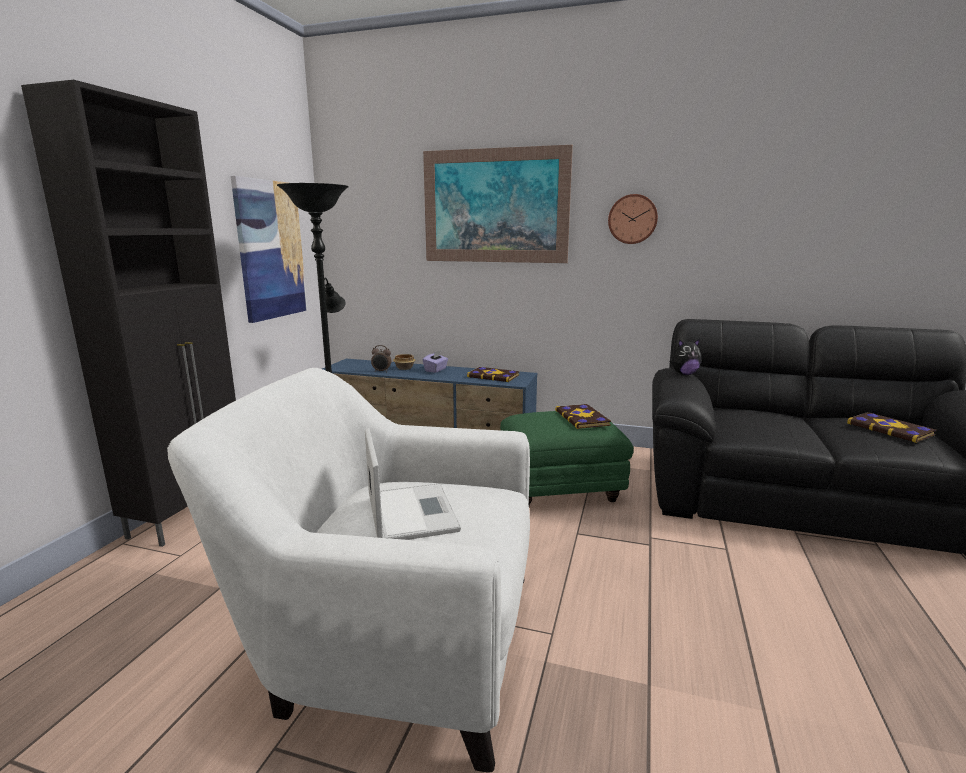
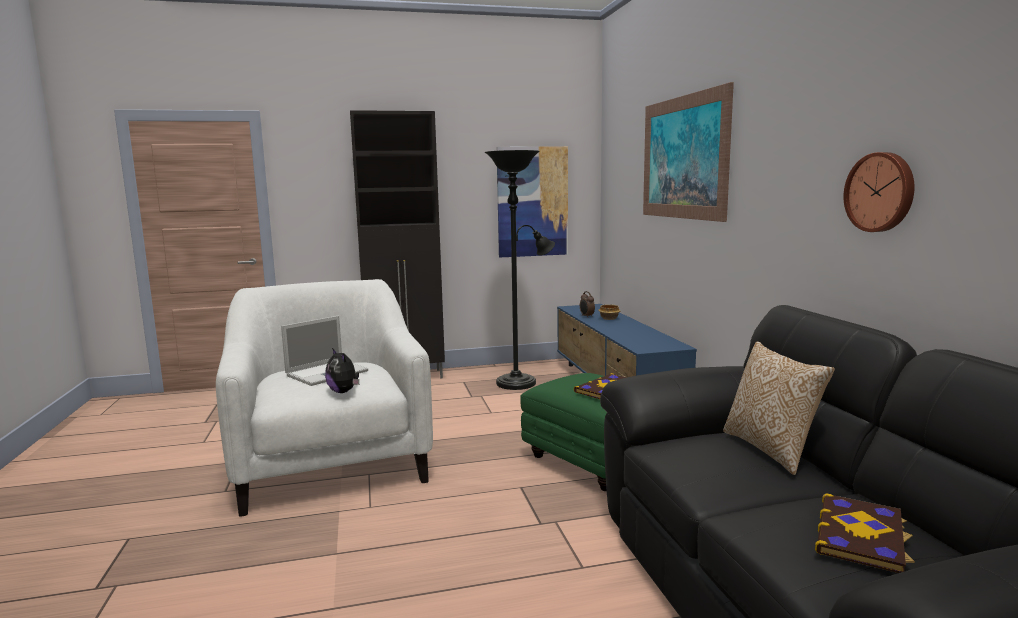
camera: 60 degrees right, 5 degrees down
(436, 370) = (625, 325): purple tissue box -> none
(493, 376) = (648, 340): book -> none
(632, 219) = (777, 167): wall clock -> wall clock (881, 192)
(684, 374) = (719, 371): plush toy -> plush toy (344, 391)
(756, 412) = (771, 449): none -> pillow

